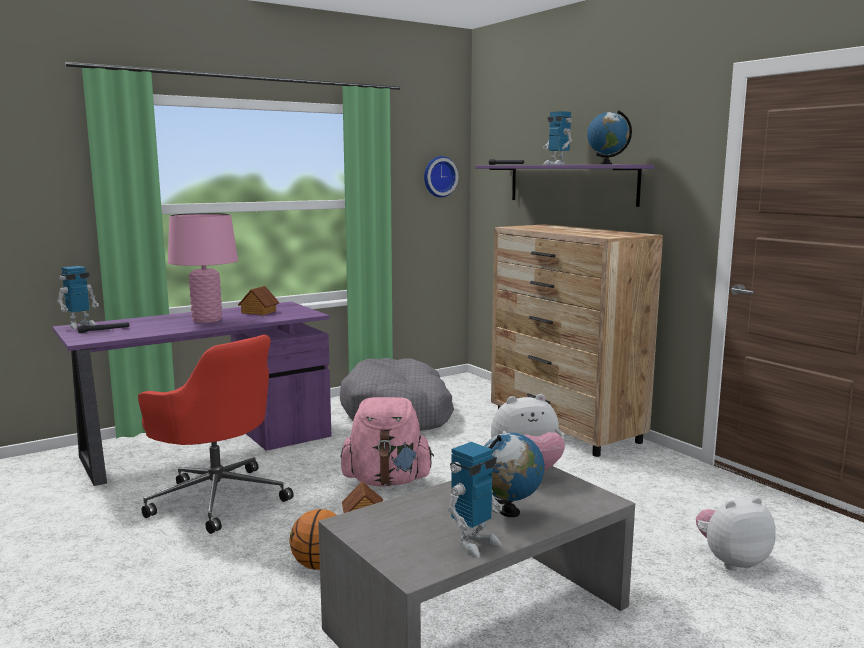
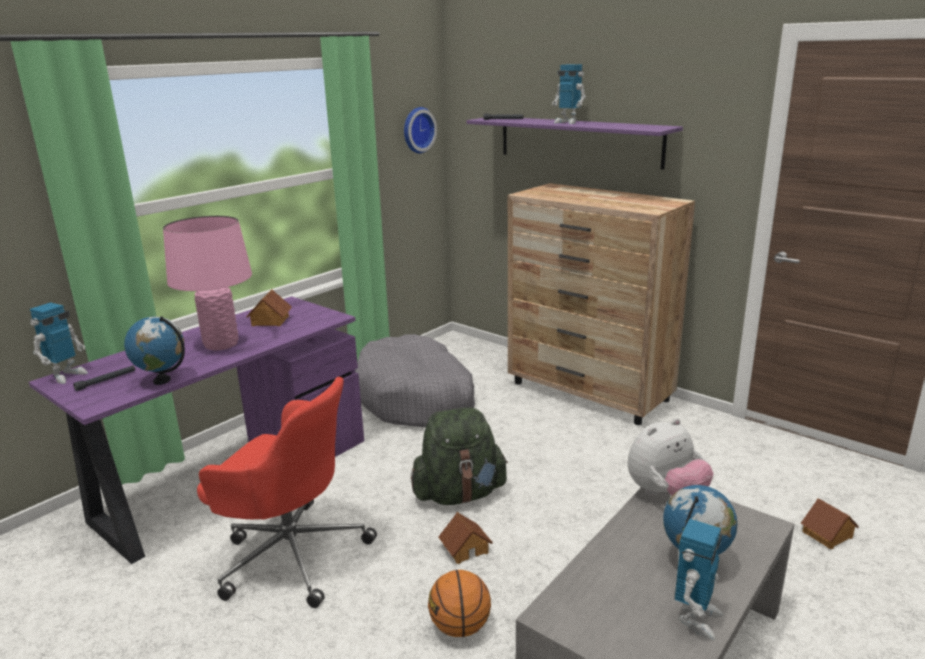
camera: 15 degrees left, 10 degrees up
(387, 481) = (459, 494): pink backpack -> green backpack
(606, 164) = (634, 127): globe -> globe (162, 380)
(731, 561) = (828, 535): plush toy -> toy house

